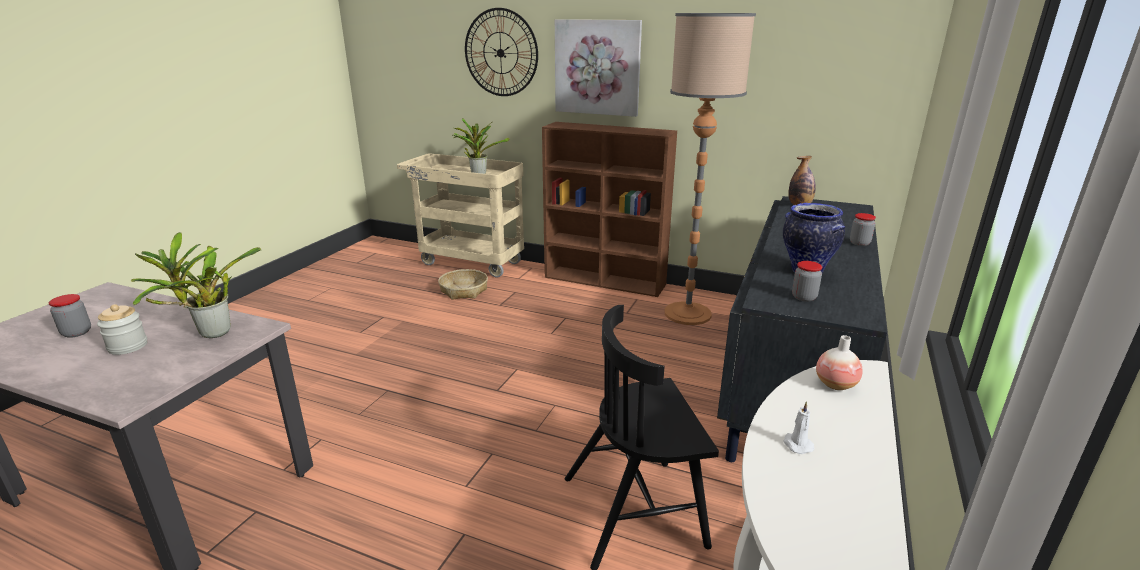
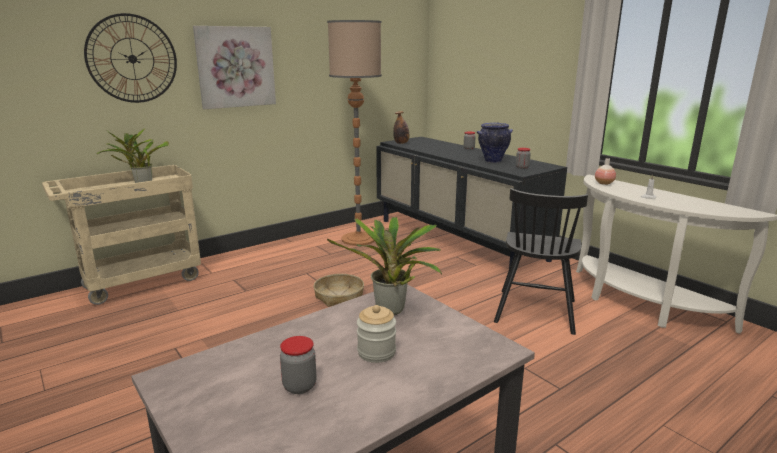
camera: 60 degrees left, 5 degrees down
(464, 290) = (192, 299): basket -> basket (339, 296)
(606, 281) = (274, 246): brown bookcase -> none

